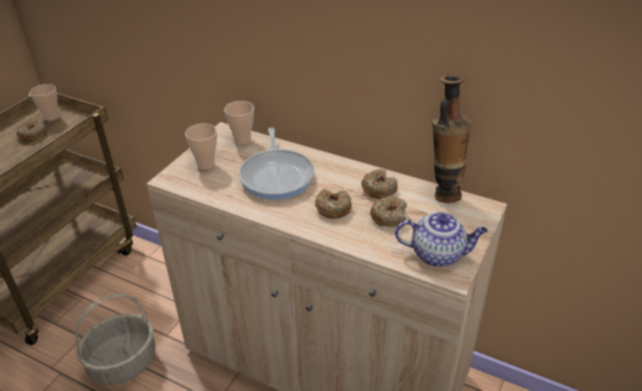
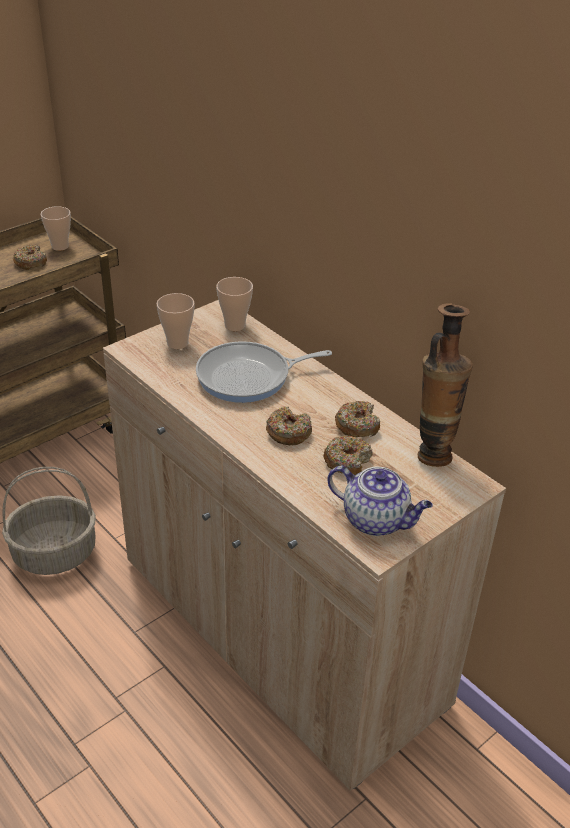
camera: 20 degrees right, 0 degrees up
(277, 175) = (249, 377): frying pan -> frying pan turned 60 degrees clockwise

